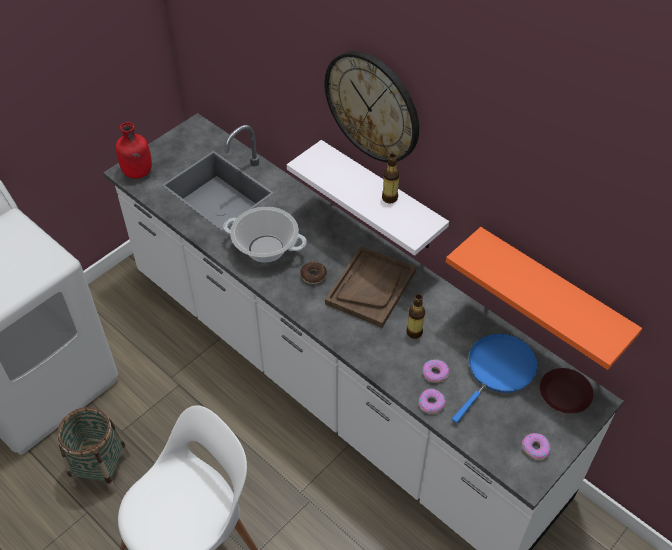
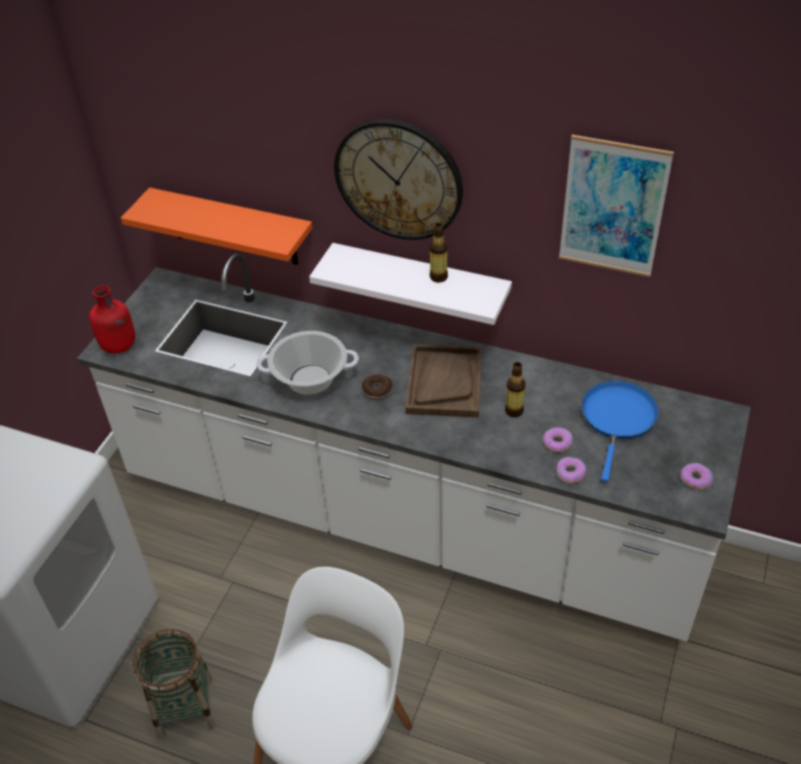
camera: 20 degrees left, 5 degrees down
(533, 189) = (613, 207): none -> picture
(552, 293) = (648, 318): orange shelf -> orange shelf (233, 227)
(565, 393) = (693, 418): brown plate -> none

